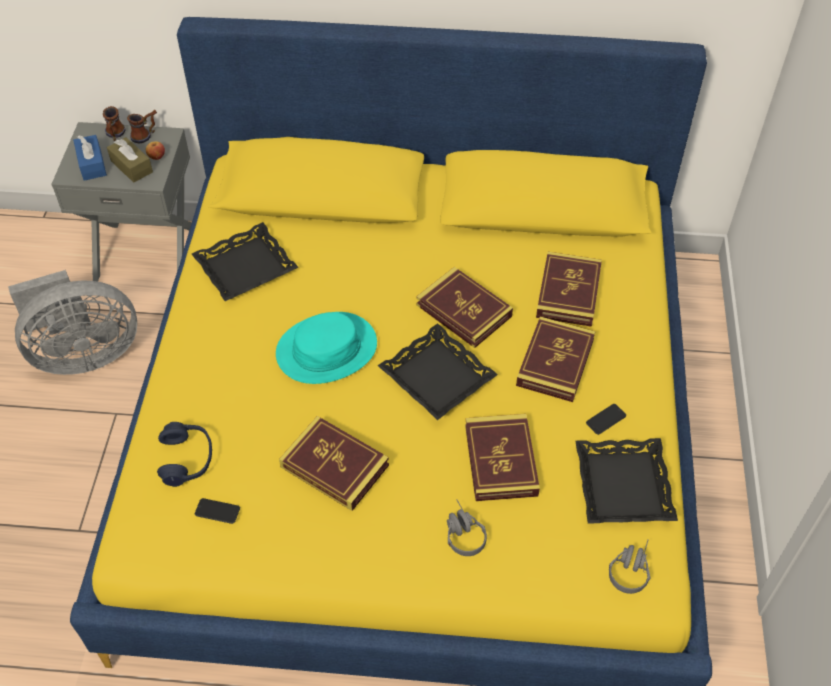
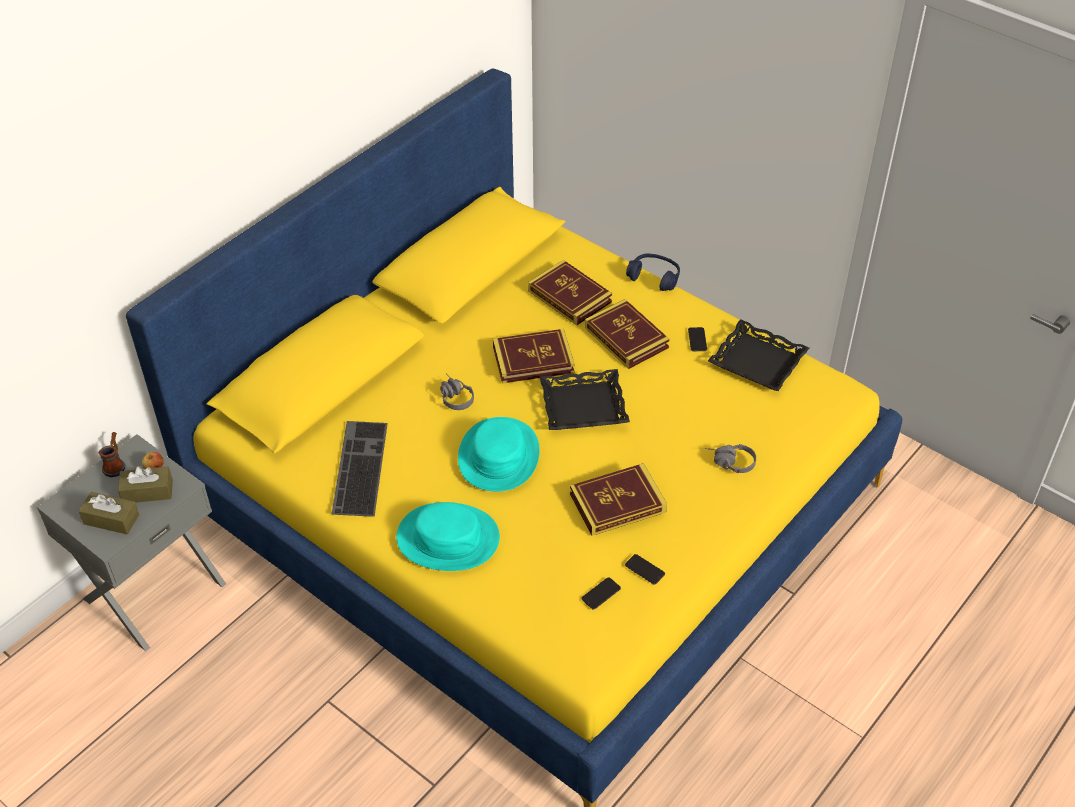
camera: 55 degrees left, 5 degrees down
(84, 354) = (232, 697): grey fan -> none
(92, 164) = (111, 519): blue tissue box -> brown tissue box
(115, 135) = (90, 486): mug -> none
(187, 459) = (533, 592): blue headphones -> blue headphones (654, 277)
(209, 367) = (448, 538): none -> turquoise hat
(245, 267) = (358, 467): black tray -> keyboard
(272, 531) = (644, 570): none -> phone
(500, 460) = (686, 411): book -> none
(630, 568) = (821, 394): grey headphones -> grey headphones (453, 396)

